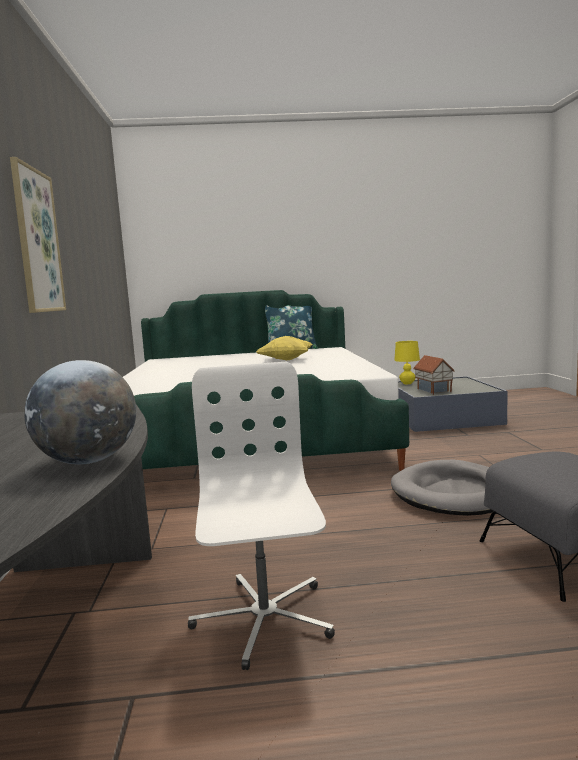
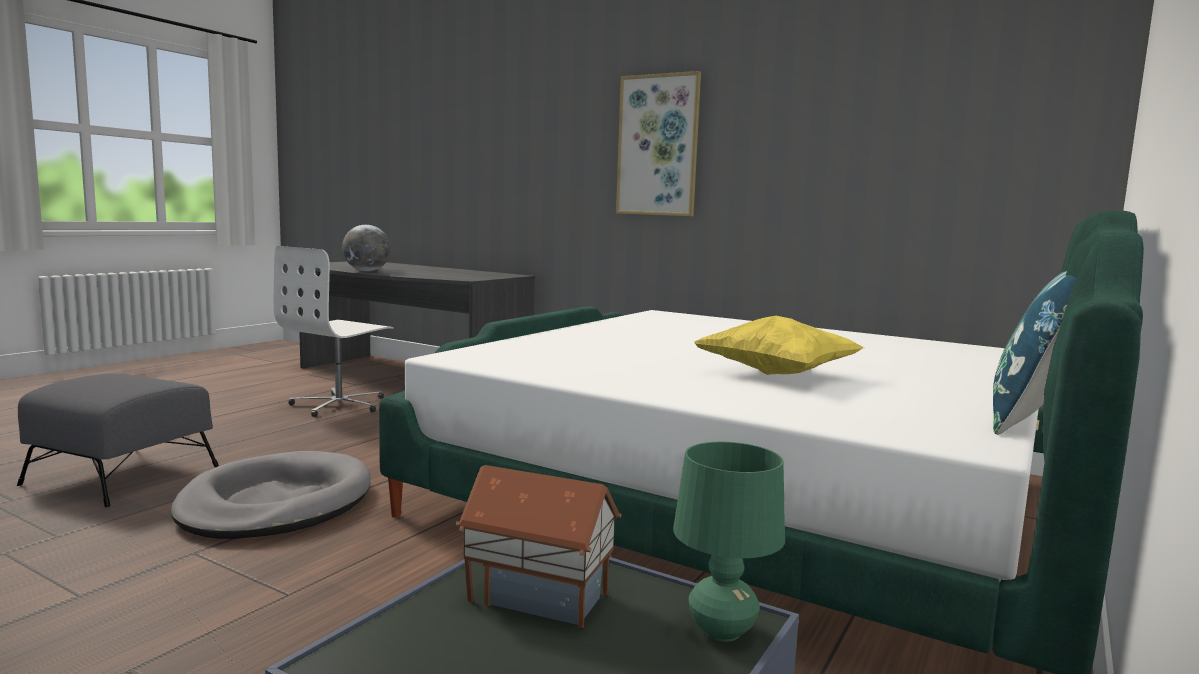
camera: 125 degrees right, 0 degrees up
(263, 619) = (340, 405): white office chair -> white office chair turned 90 degrees clockwise
(407, 383) = (722, 631): yellow table lamp -> green table lamp

